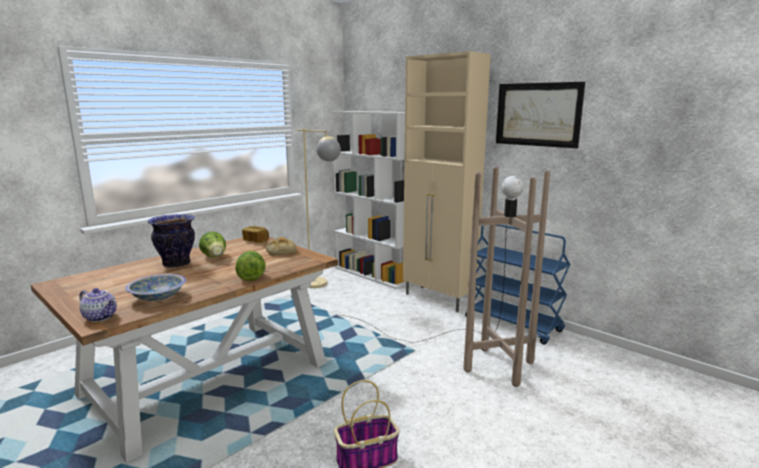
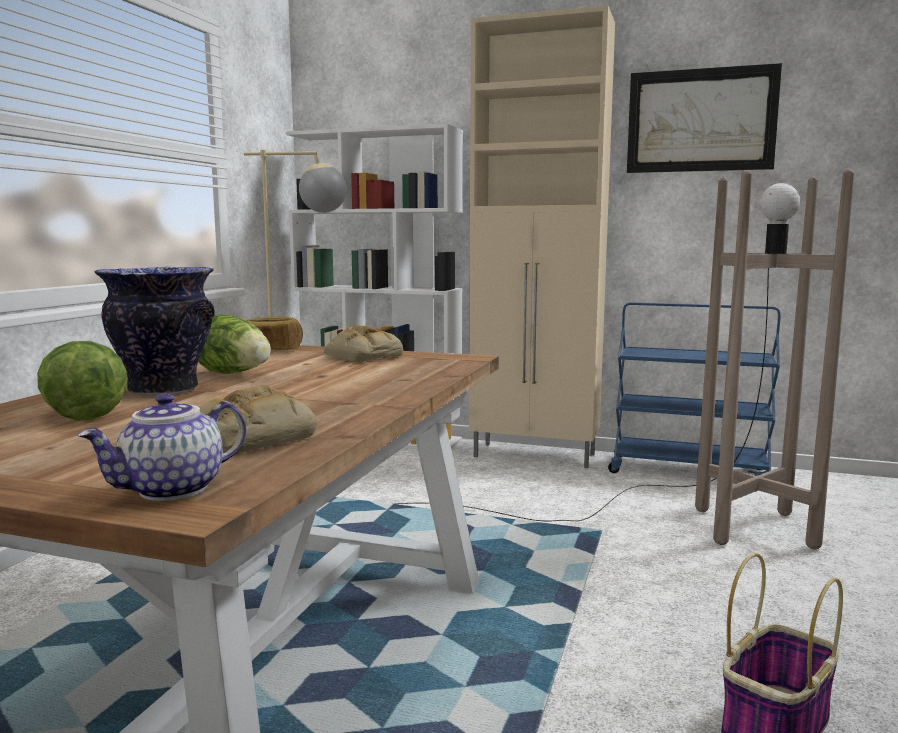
camera: 25 degrees left, 5 degrees down
(101, 317) = (172, 490): teapot -> teapot turned 135 degrees clockwise
(157, 297) = (251, 438): bowl -> bread
(251, 277) = (396, 388): lettuce -> lettuce (81, 414)

